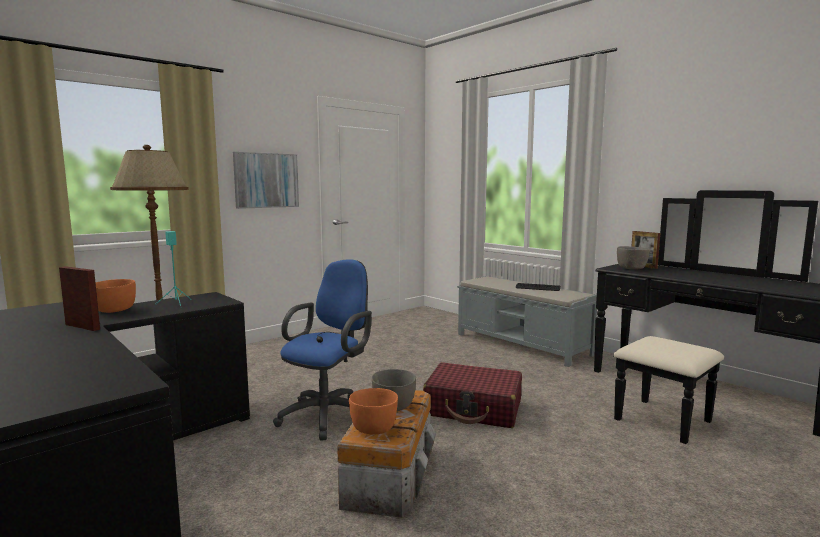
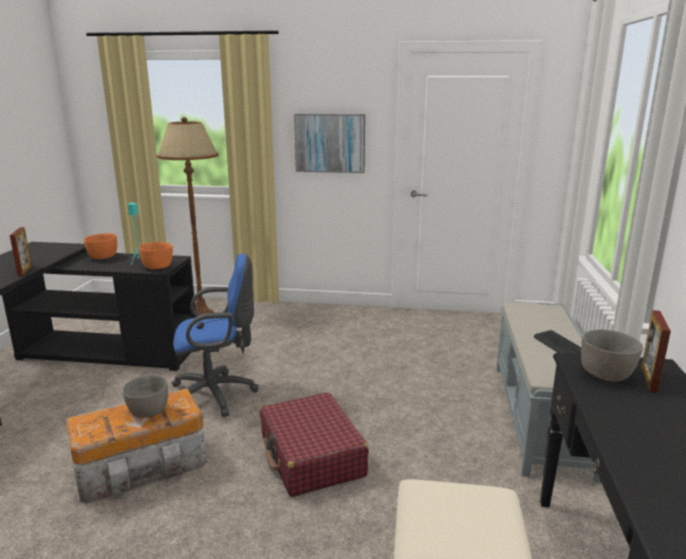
camera: 50 degrees right, 10 degrees up
(374, 428) = (97, 421): orange bowl -> orange bowl (158, 267)

